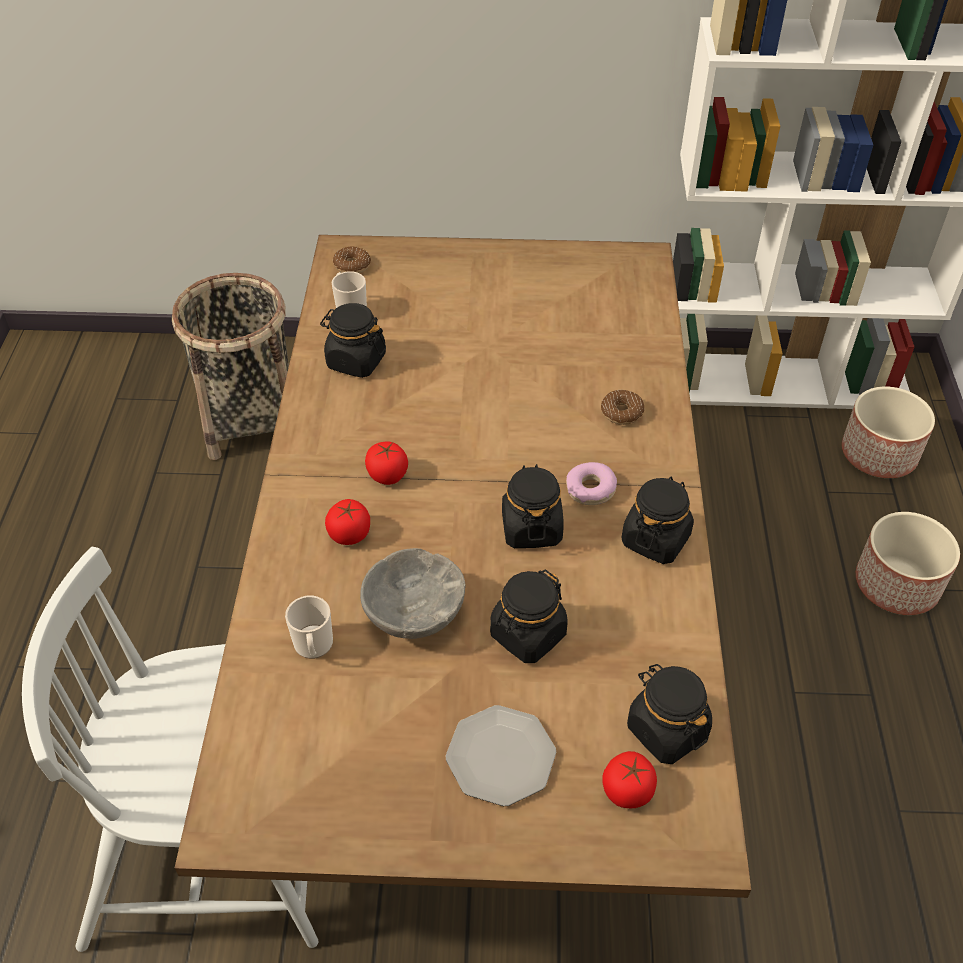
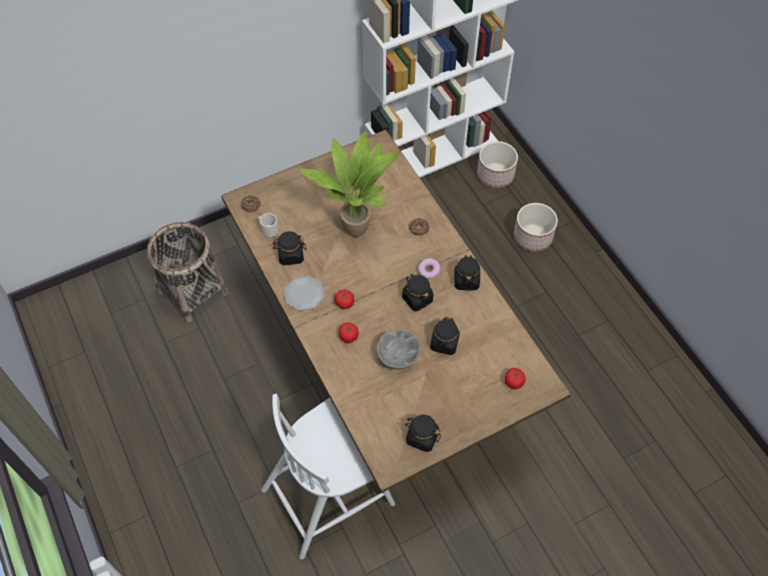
camera: 30 degrees left, 10 degrees up
(313, 646) = (369, 388): mug -> none
(502, 757) = (465, 393): plate -> plate (304, 294)
(507, 363) = (357, 226): none -> potted plant
(666, 730) = (514, 354): black jar -> black jar (422, 437)

